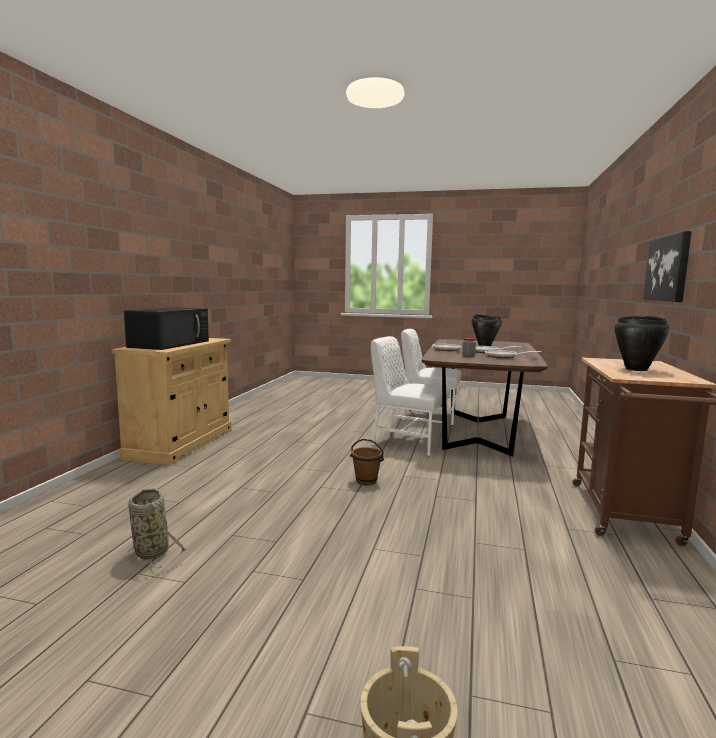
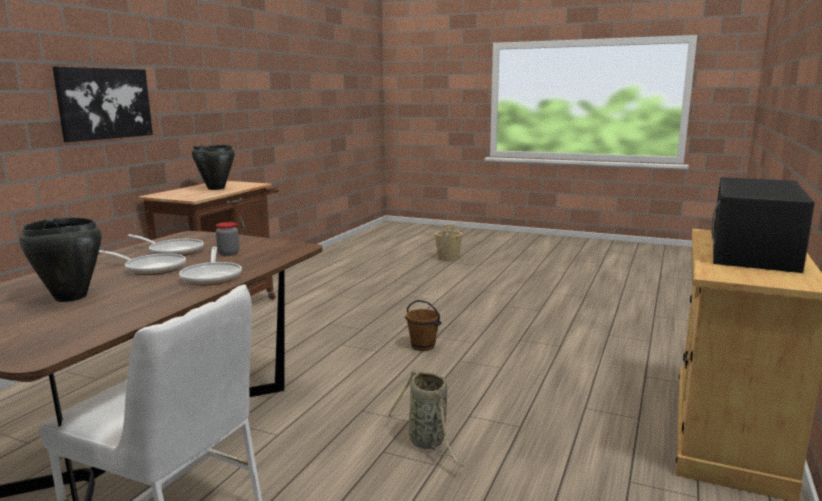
camera: 170 degrees left, 5 degrees up
(151, 550) = (589, 305): basket -> basket (428, 442)
(407, 442) = (323, 411): white chair -> none

